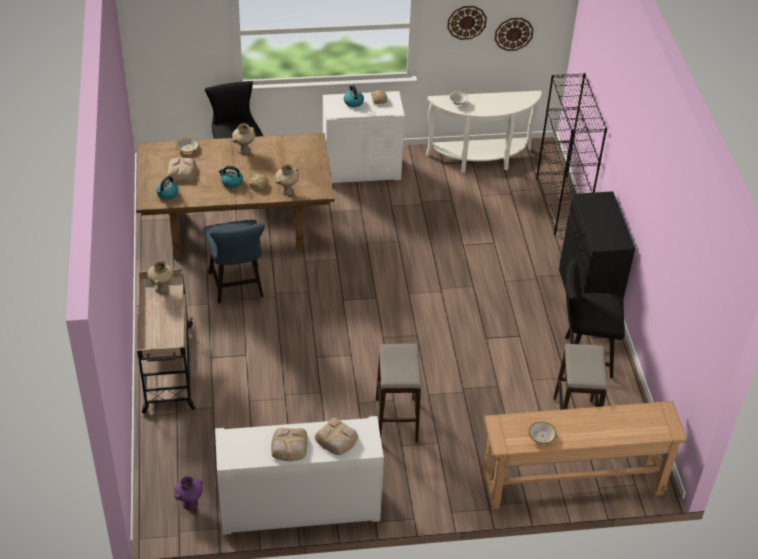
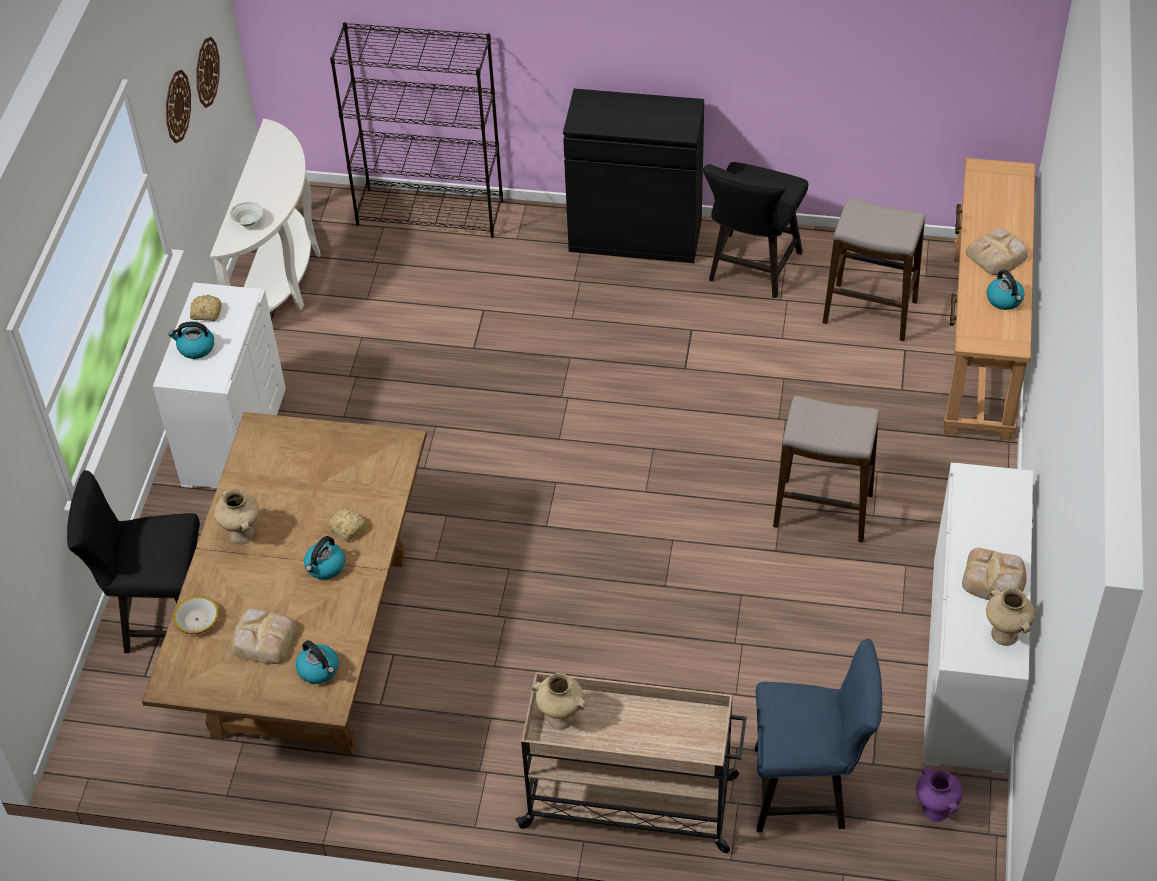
camera: 70 degrees left, 5 degrees up
(237, 287) = (465, 668): blue chair -> blue chair (808, 790)
(287, 191) = (383, 491): beige vase -> beige vase (1005, 634)
(336, 439) = (990, 518): bread -> bread (998, 255)
(542, 436) = (1005, 300): bowl -> kettle

